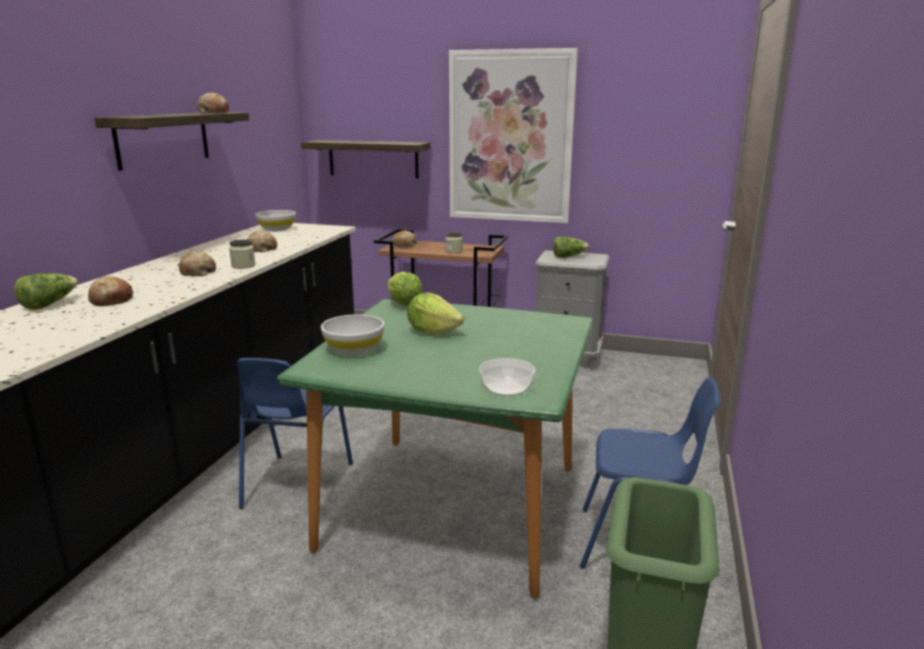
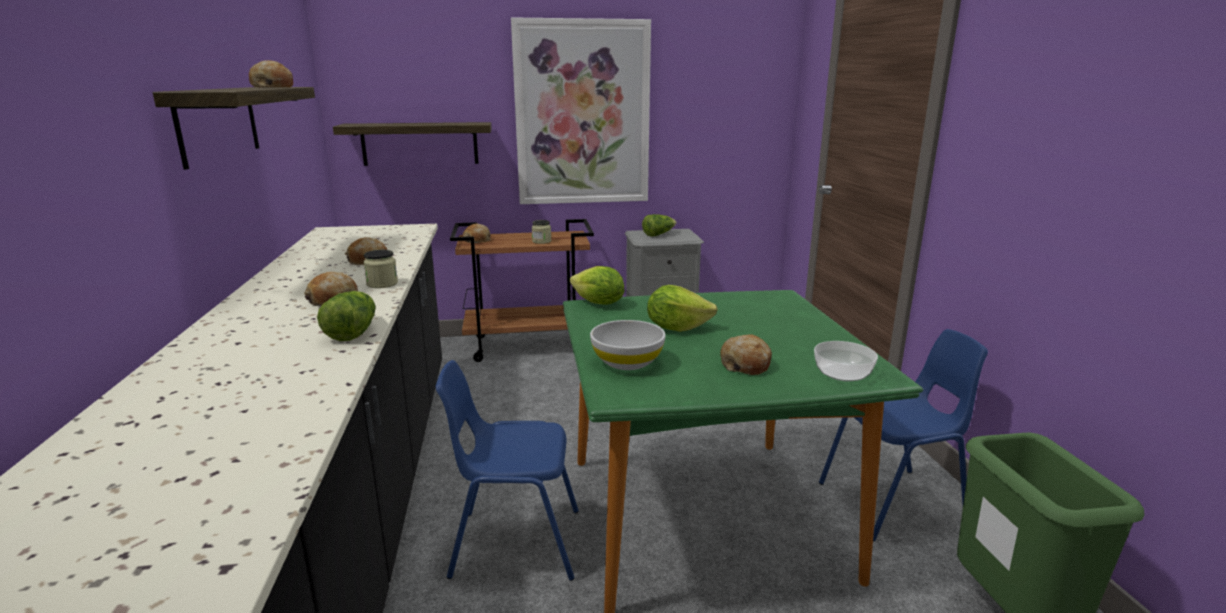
camera: 25 degrees left, 0 degrees up
(49, 304) = (174, 377): lettuce -> lettuce (352, 332)
(111, 300) = (270, 355): bread -> bread (745, 364)
(277, 229) = (344, 235): white bowl -> none
(296, 486) = (515, 543): blue chair -> blue chair turned 105 degrees clockwise

